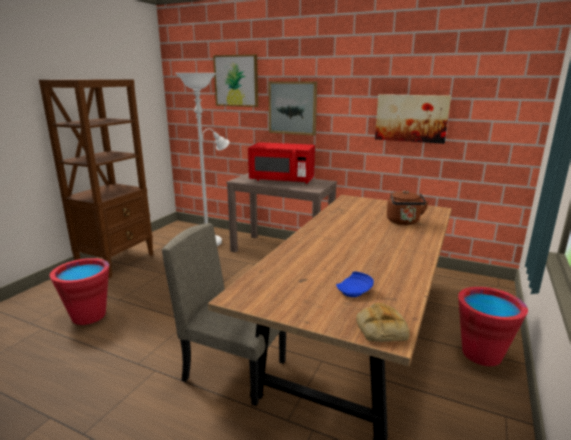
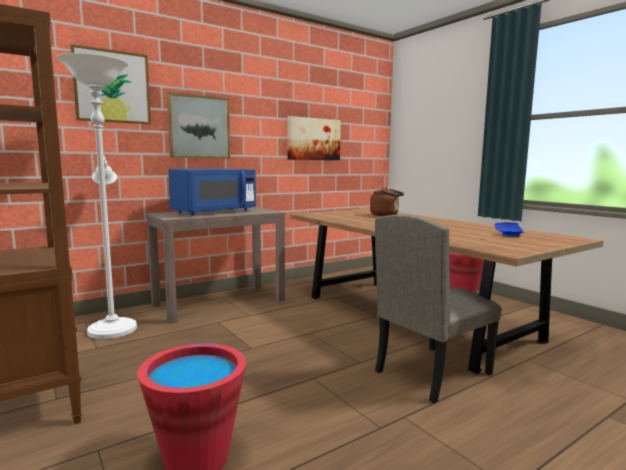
camera: 60 degrees left, 10 degrees down
(282, 180) = (214, 212): red microwave -> blue microwave
(380, 328) = (566, 238): bread -> none

